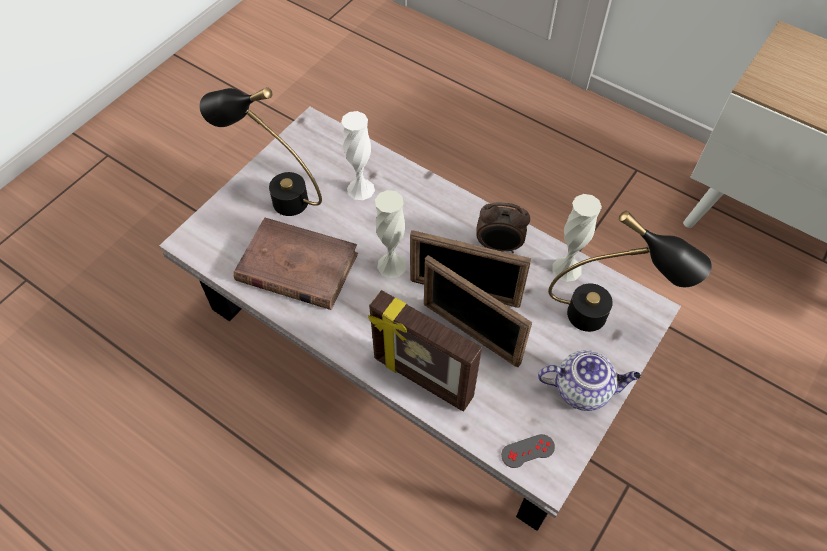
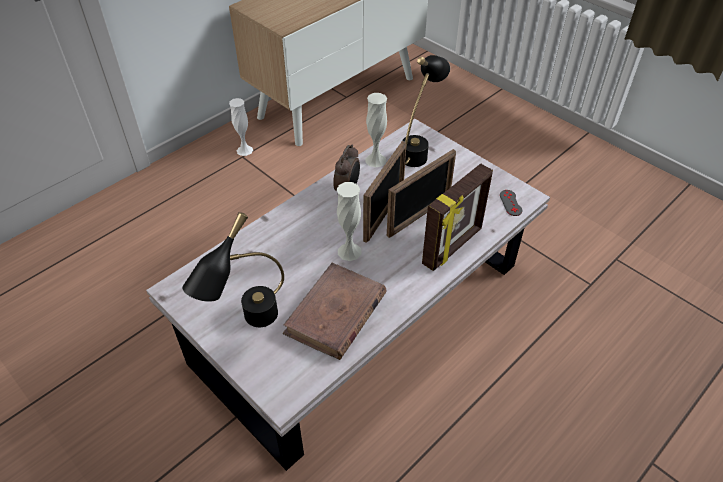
camera: 80 degrees left, 10 degrees down
(360, 189) = (264, 262): white vase -> white vase (244, 150)
(583, 389) = (469, 170): teapot -> none

